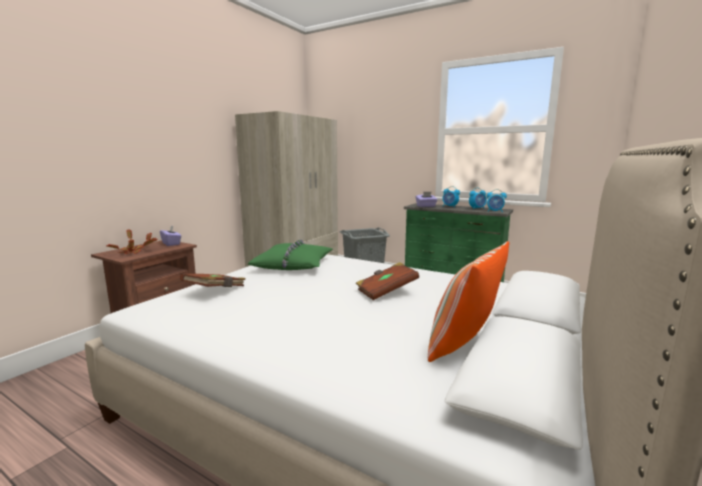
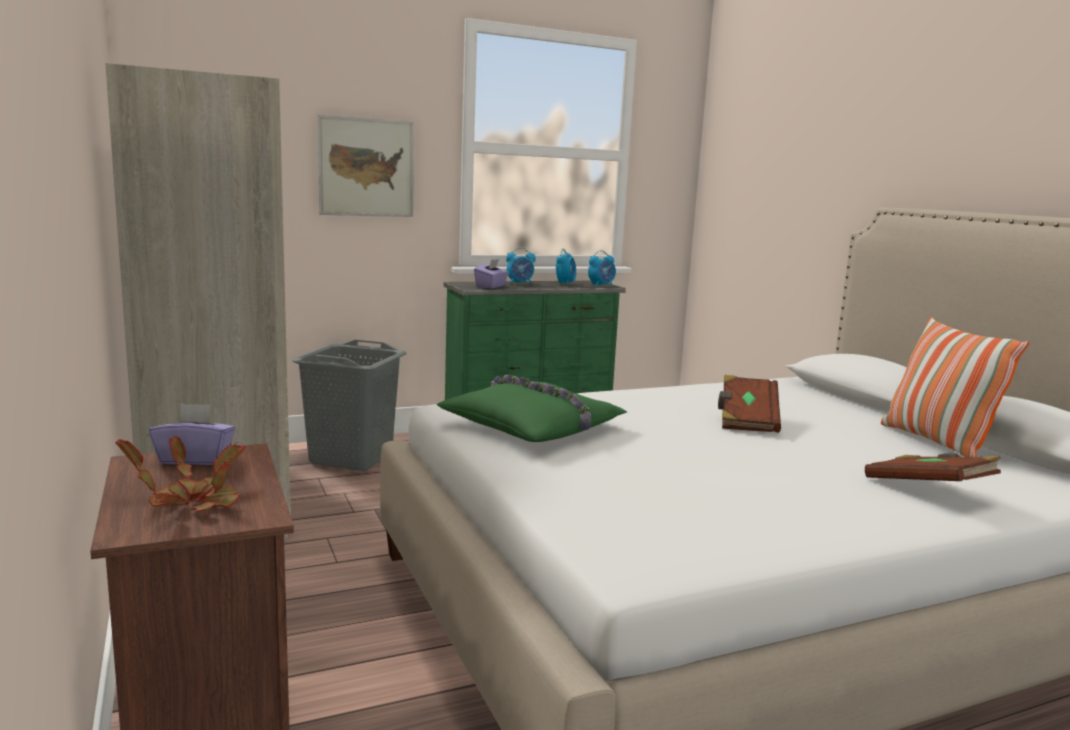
camera: 55 degrees left, 0 degrees up
(216, 291) = (608, 496): brown book -> brown book (928, 489)
(391, 146) = (366, 167): none -> picture

